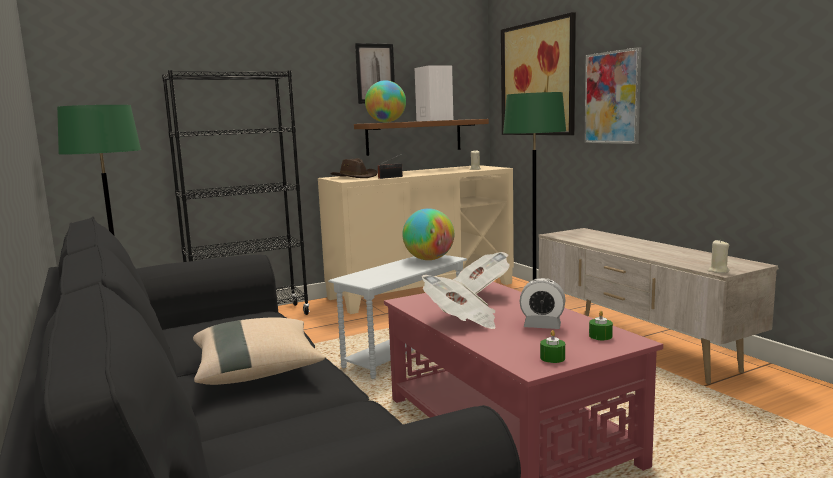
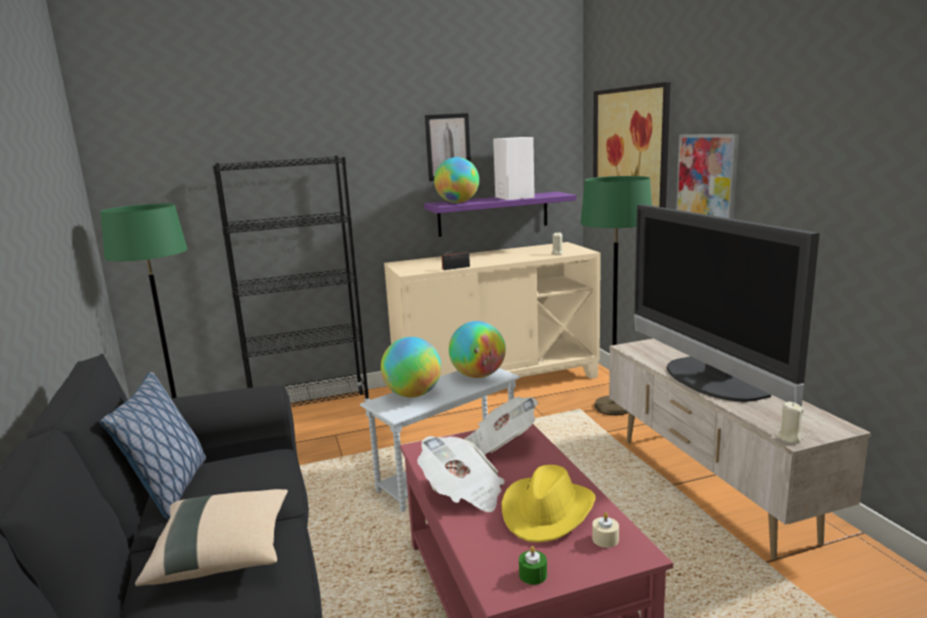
camera: 10 degrees right, 5 degrees up
(176, 337) = (170, 490): none -> pillow
(355, 177) = (421, 265): brown hat -> none
(376, 272) = (413, 394): none -> globe
(414, 137) = (493, 214): brown shelf -> purple shelf
(542, 326) = (548, 511): alarm clock -> yellow hat
(600, 336) = (605, 539): green candle -> beige candle
(634, 247) = (707, 380): none -> television

